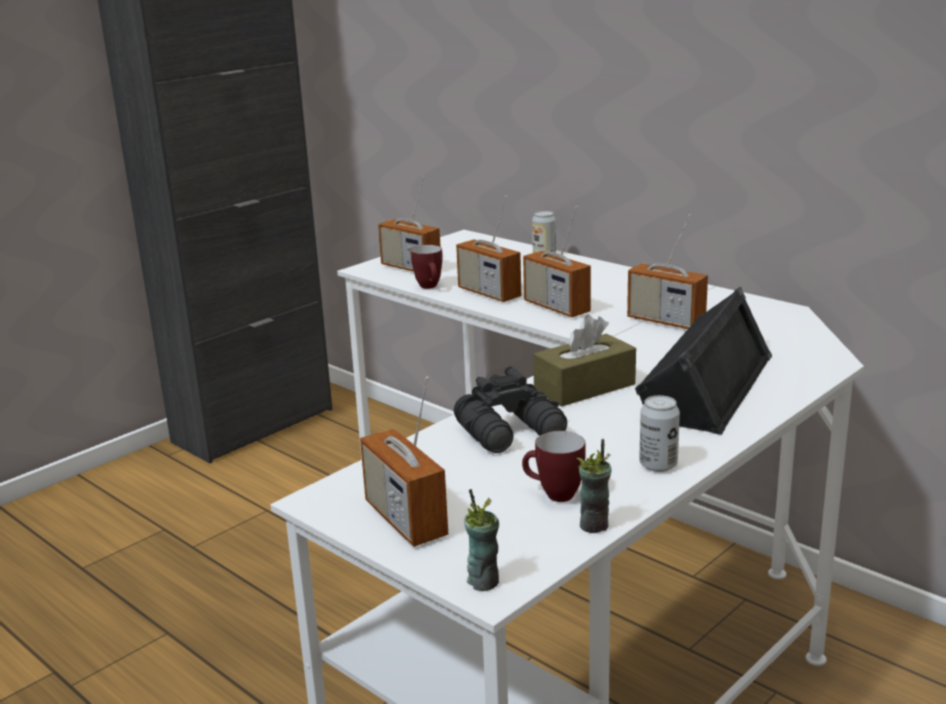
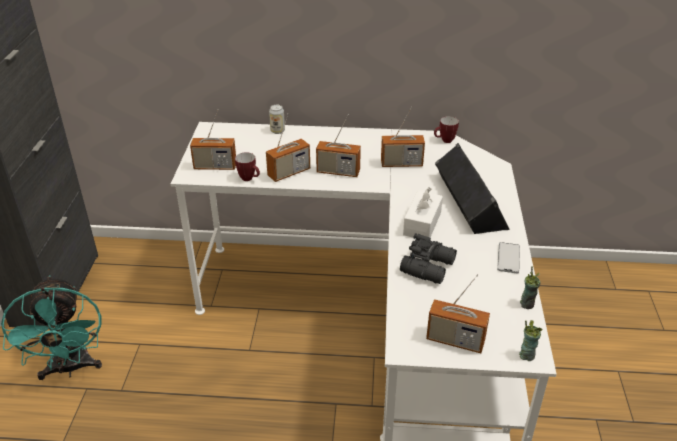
camera: 40 degrees left, 15 degrees up
(173, 503) = (70, 368): none -> turquoise fan
(489, 293) = (289, 173): radio -> radio turned 45 degrees counterclockwise
(553, 495) = (492, 295): mug -> mug (444, 141)
(584, 387) = (422, 224): brown tissue box -> white tissue box
(658, 465) = (508, 258): can -> phone

